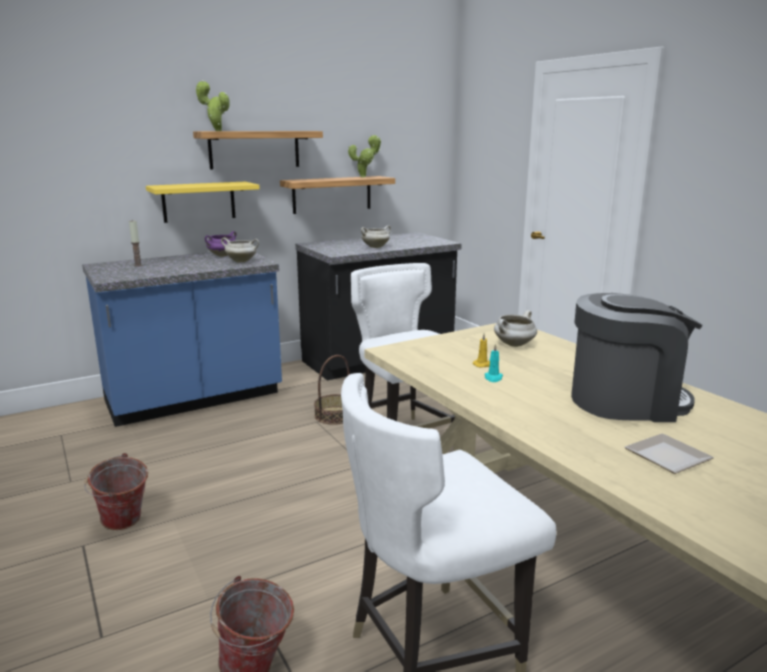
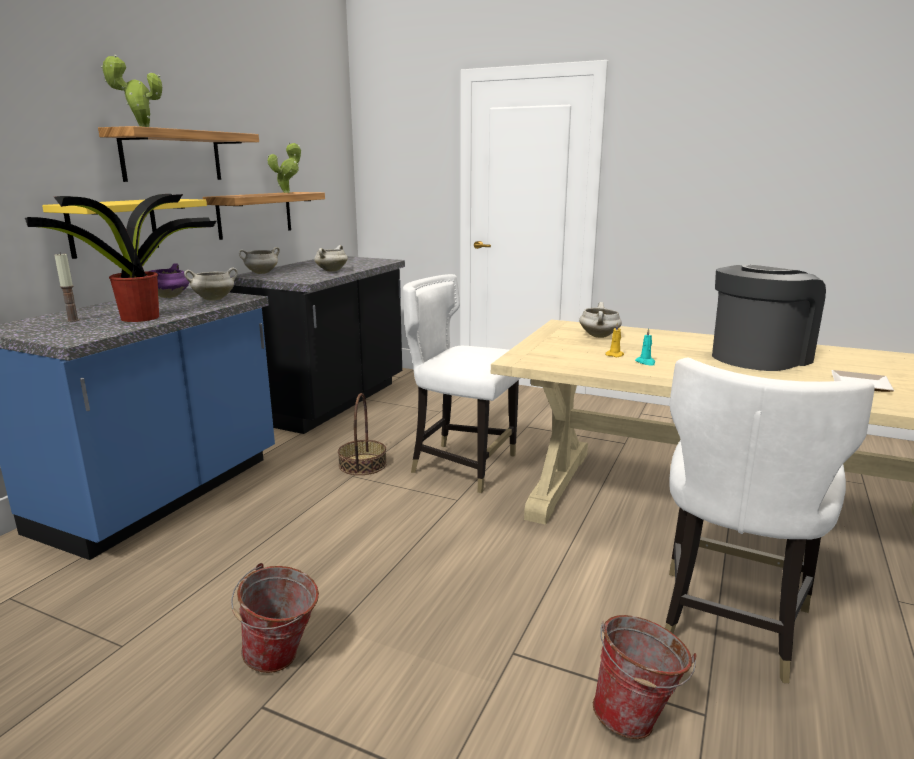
camera: 35 degrees left, 0 degrees up
(173, 269) = (143, 317): none -> potted plant
(323, 243) = (261, 273): none -> white cooking pot

